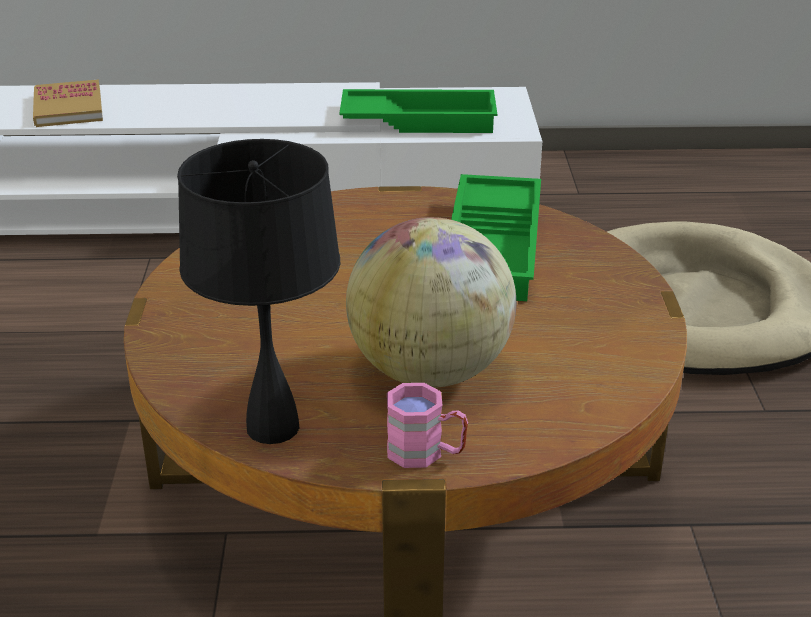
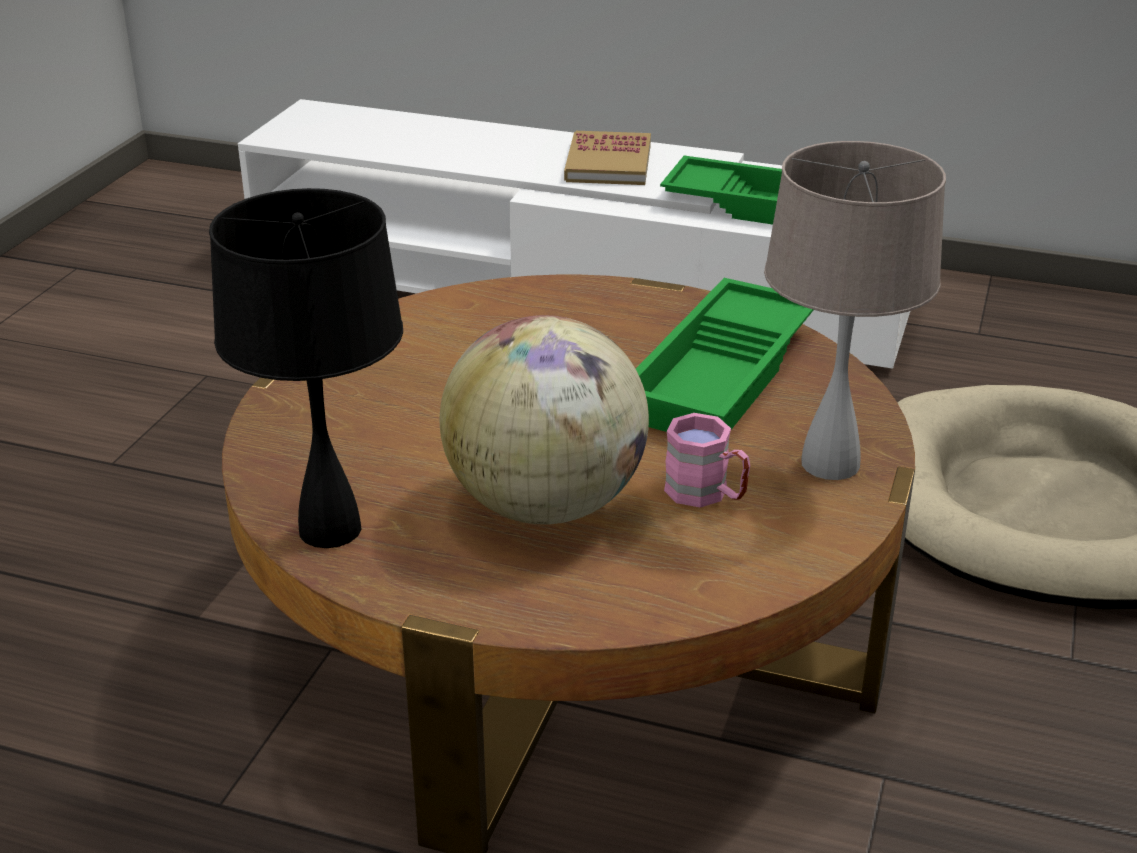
camera: 20 degrees right, 0 degrees up
(68, 107) = (369, 135): book -> book (608, 163)
(426, 453) = (477, 596): pink mug -> pink mug (707, 494)
(615, 298) = (831, 464): none -> beige table lamp

